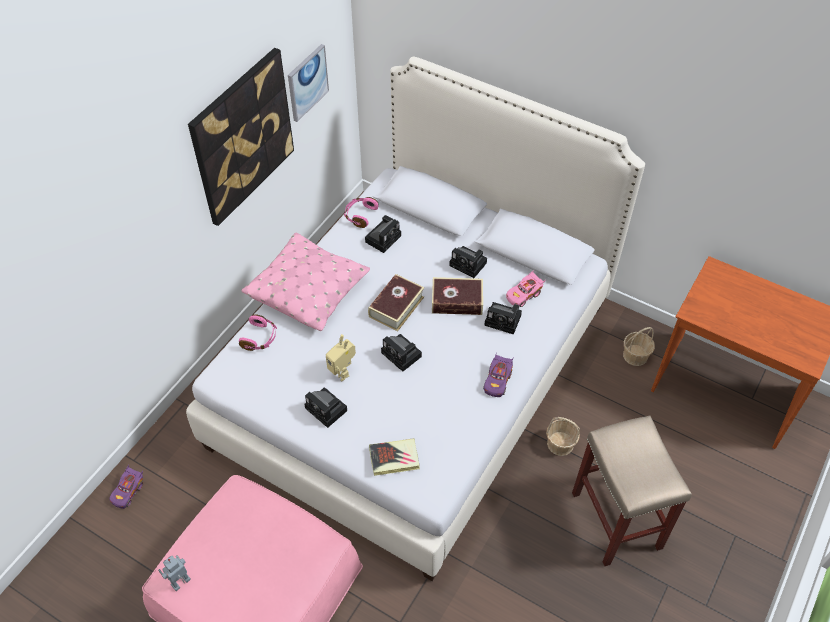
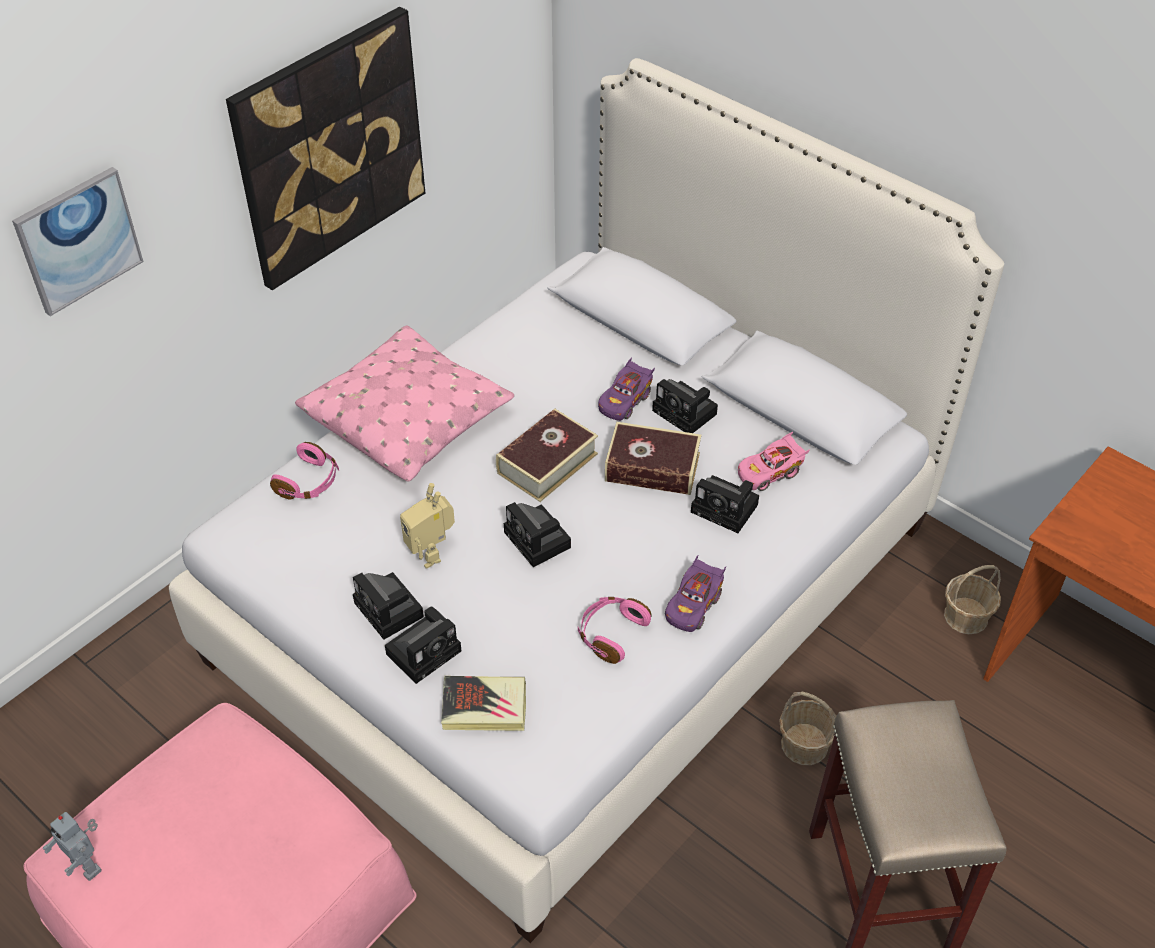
camera: 10 degrees right, 5 degrees down
(128, 491) = (63, 712): purple toy car -> purple toy car (625, 400)
(181, 583) = (88, 865): toy robot -> toy robot turned 105 degrees counterclockwise
(307, 82) = (459, 83): picture -> picture (78, 240)
(360, 215) = (522, 316): pink headphones -> pink headphones (611, 634)
(384, 238) = (552, 354): camera -> camera (425, 650)

